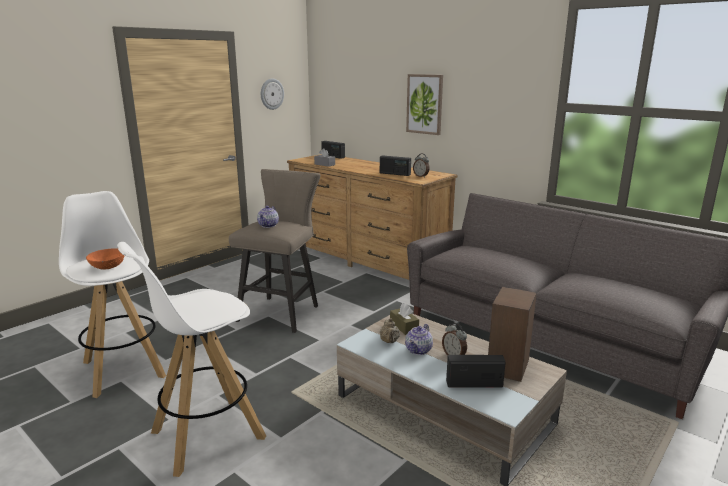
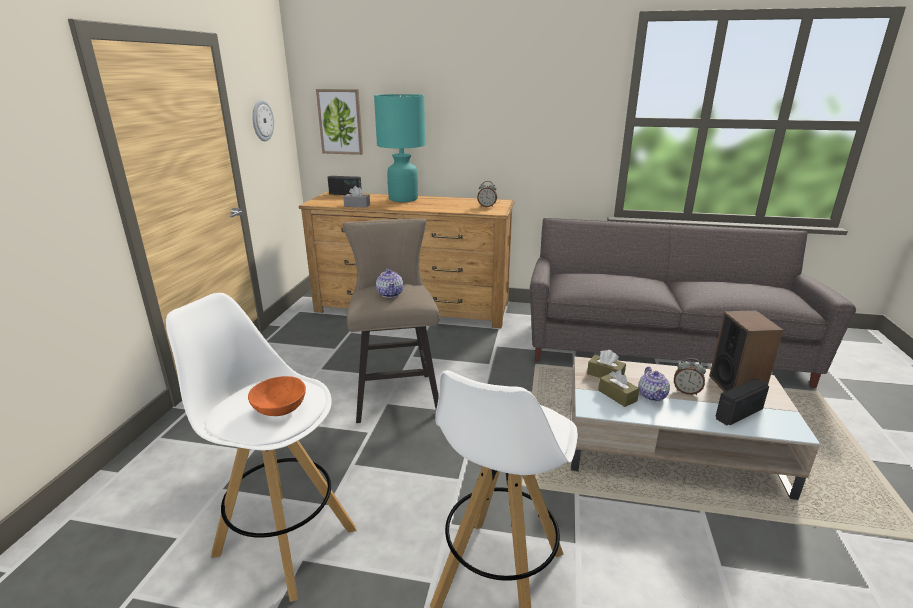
camera: 30 degrees left, 5 degrees up
(367, 164) = (403, 199): none -> turquoise table lamp
(389, 342) = (617, 395): beige teapot -> brown tissue box
(394, 174) = (456, 207): radio -> none
(425, 104) = (468, 124): picture -> picture (340, 122)

